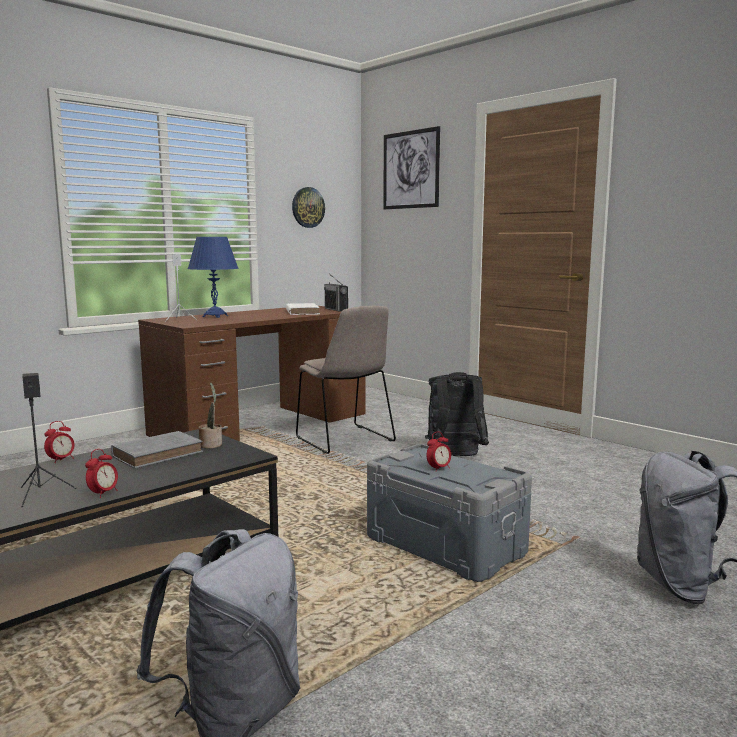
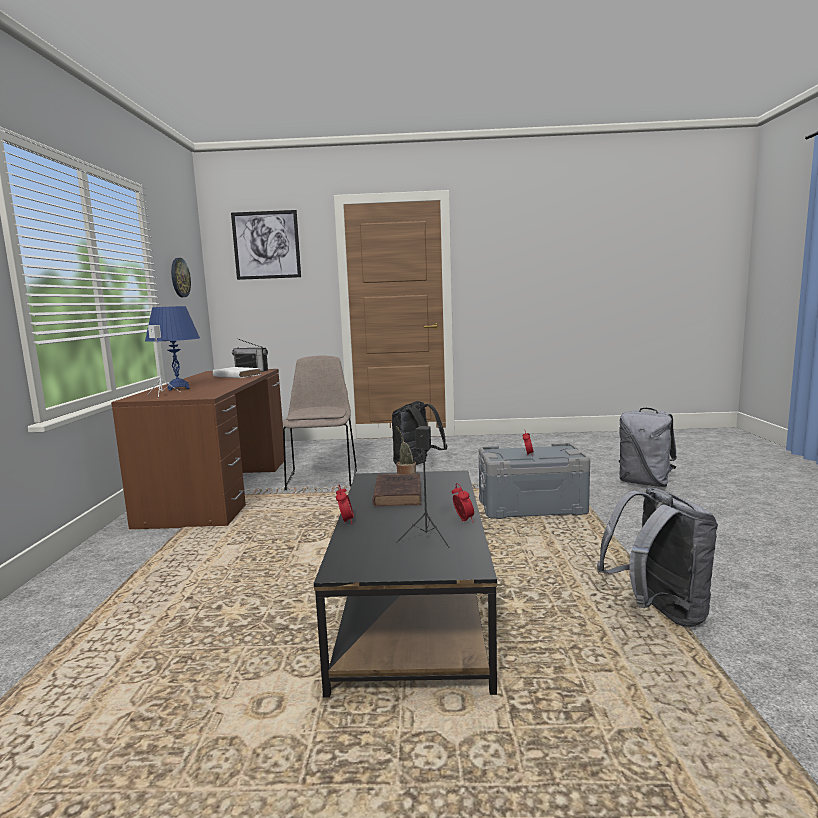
camera: 45 degrees left, 0 degrees up
(160, 454) = (398, 493): grey book -> brown book
(346, 440) = (322, 478): beige chair -> beige chair turned 105 degrees counterclockwise

